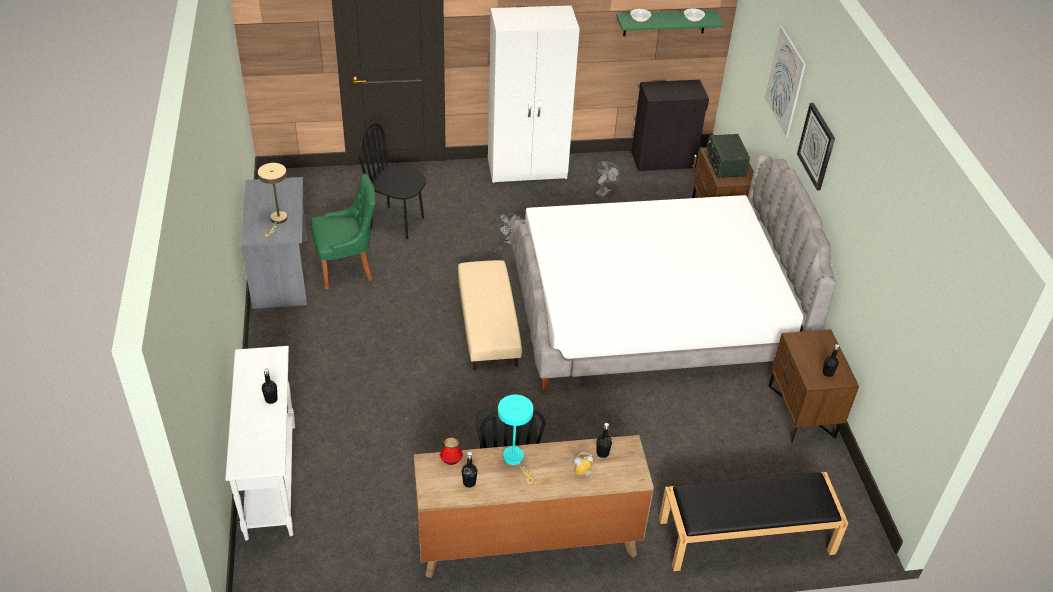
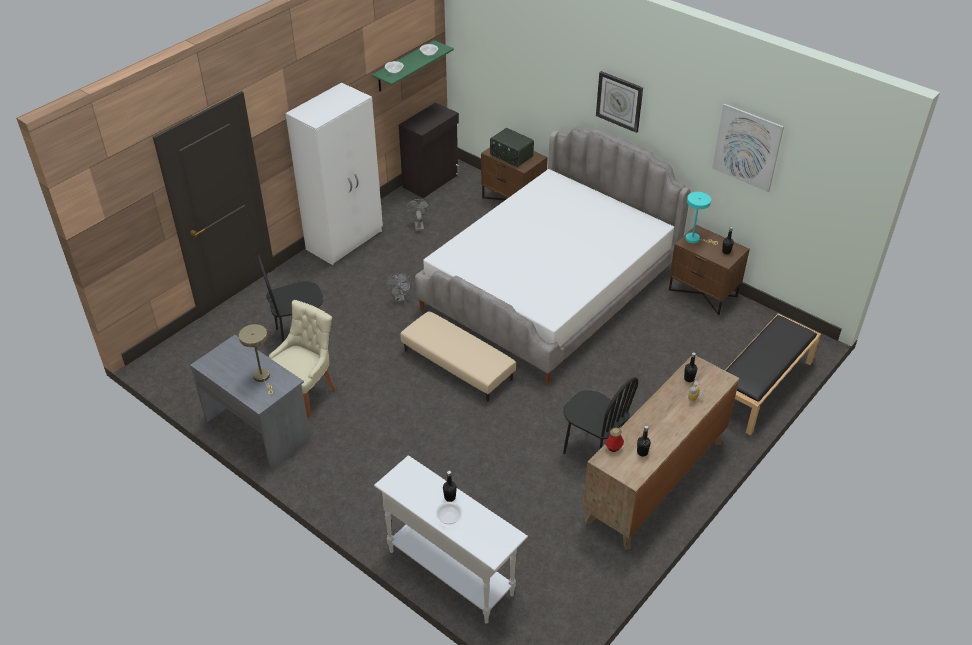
camera: 40 degrees left, 0 degrees up
(250, 414) = (449, 517): none -> bowl
(347, 268) = (305, 392): green chair -> beige chair
(515, 459) = (648, 419): turquoise table lamp -> turquoise table lamp (695, 239)
(785, 81) = (552, 67): picture -> picture (747, 147)

